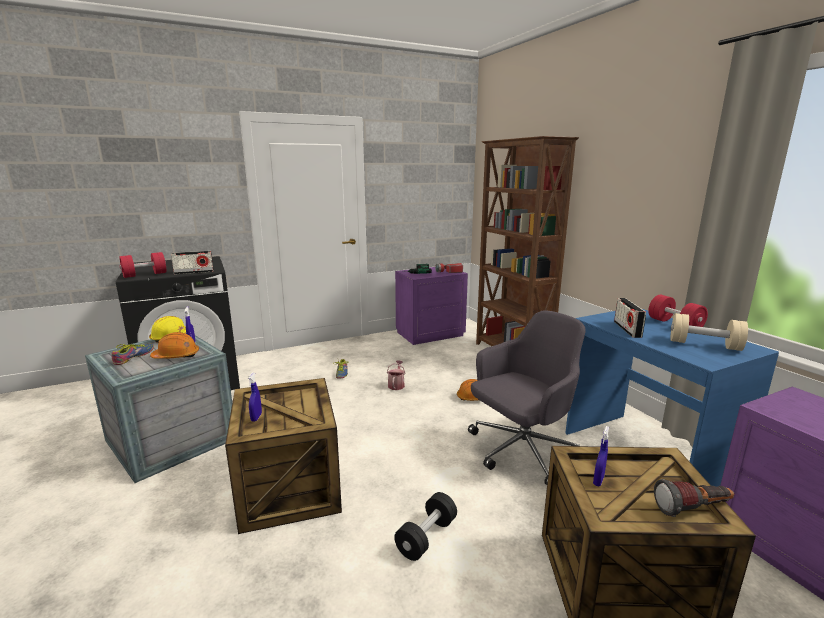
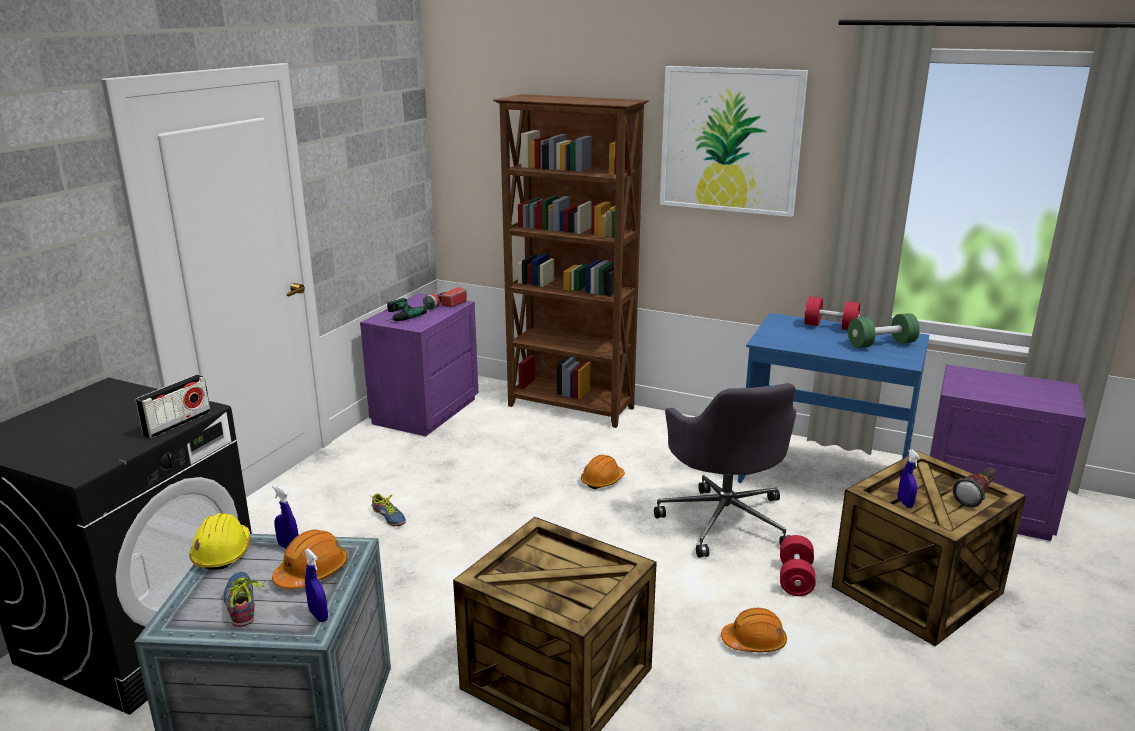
camera: 40 degrees left, 5 degrees up
(145, 275) = (92, 457): red dumbbell -> red dumbbell (795, 578)
(256, 417) = (543, 597): blue spray bottle -> blue spray bottle (318, 615)
(396, 384) = (490, 502): watering can -> none
(426, 537) = (754, 642): black dumbbell -> orange hard hat
(521, 451) = (725, 519): grey office chair -> grey office chair turned 150 degrees clockwise
(627, 329) = (808, 345): radio -> none
(632, 164) = (730, 140): none -> picture
(704, 345) = (881, 344): beige dumbbell -> green dumbbell

